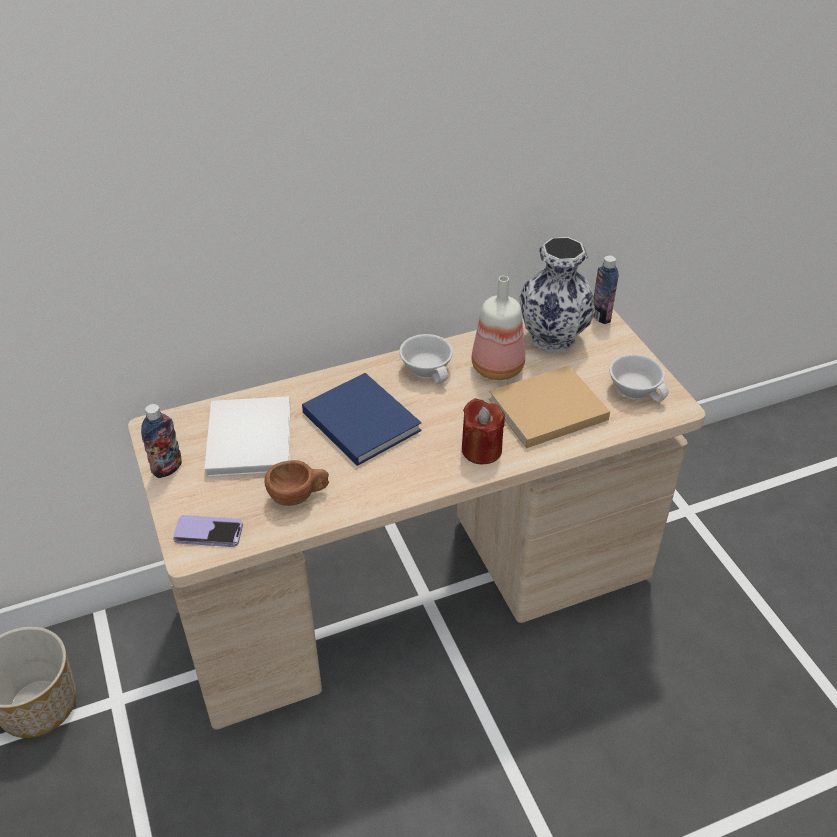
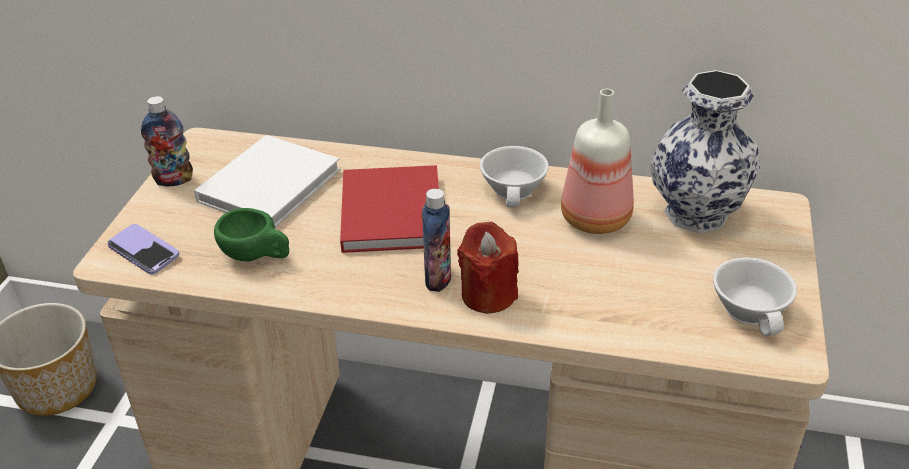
camera: 35 degrees right, 5 degrees down
(299, 495) = (256, 255): brown cup -> green cup
(359, 419) = (391, 210): blue book -> red book
(545, 410) = (607, 285): beige book -> none
(600, 316) = (784, 213): bottle -> bottle (438, 279)

